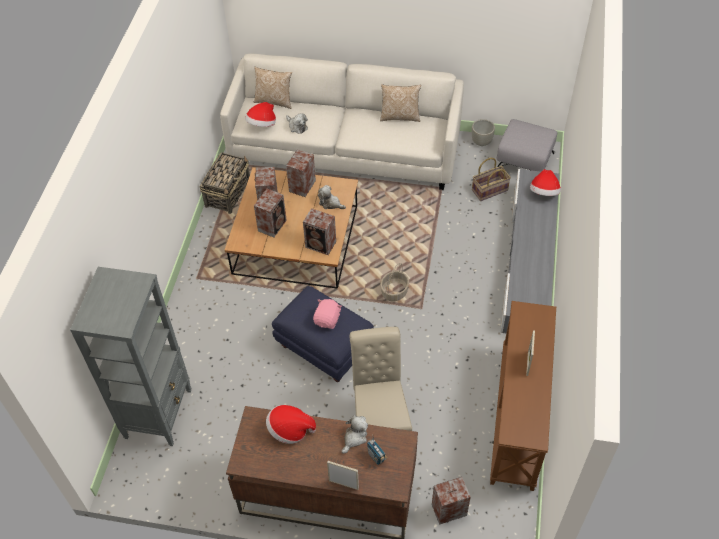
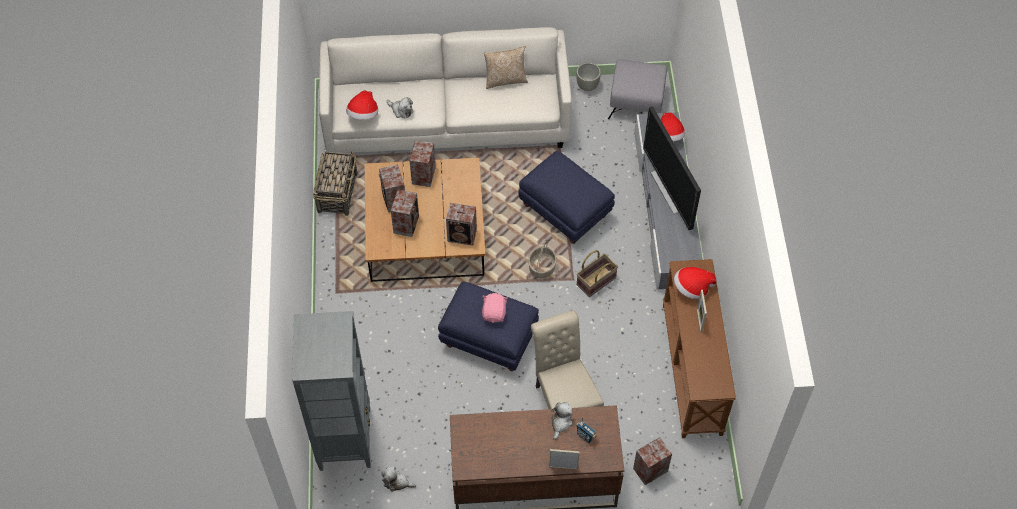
camera: 15 degrees left, 5 degrees up
(274, 101) = (367, 85): pillow -> none
(290, 430) = (499, 428): hat -> hat (692, 289)
(330, 203) = (458, 189): plush toy -> plush toy (397, 482)
(431, 246) = (566, 211): none -> blue ottoman
(489, 190) = (609, 139): basket -> basket (596, 281)
(533, 241) = (669, 191): none -> television

